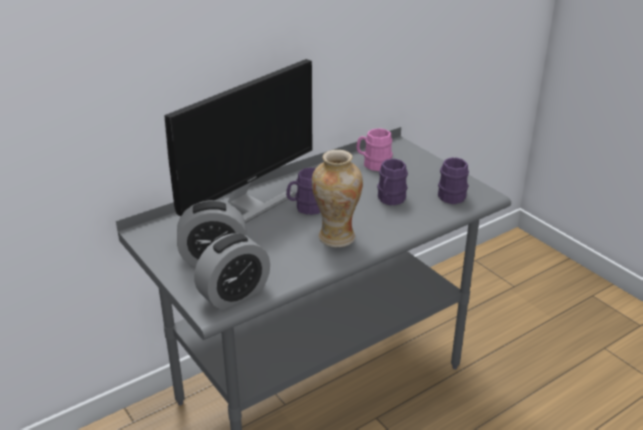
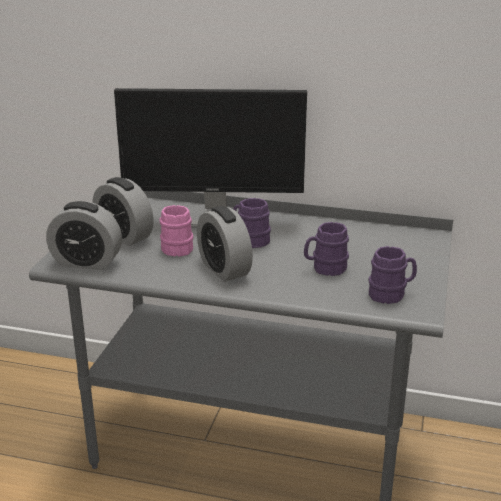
camera: 50 degrees right, 5 degrees down
(336, 237) = (224, 269): vase -> alarm clock
(373, 164) = (373, 238): pink mug -> pink mug (175, 247)

